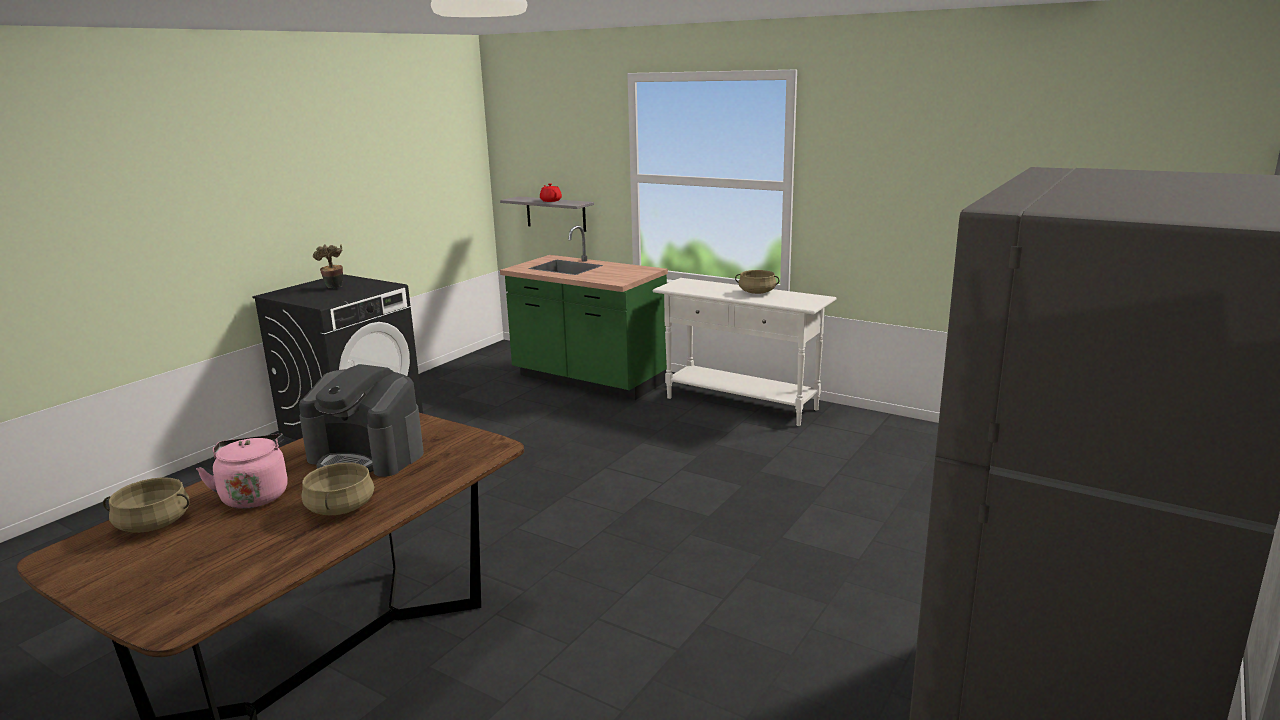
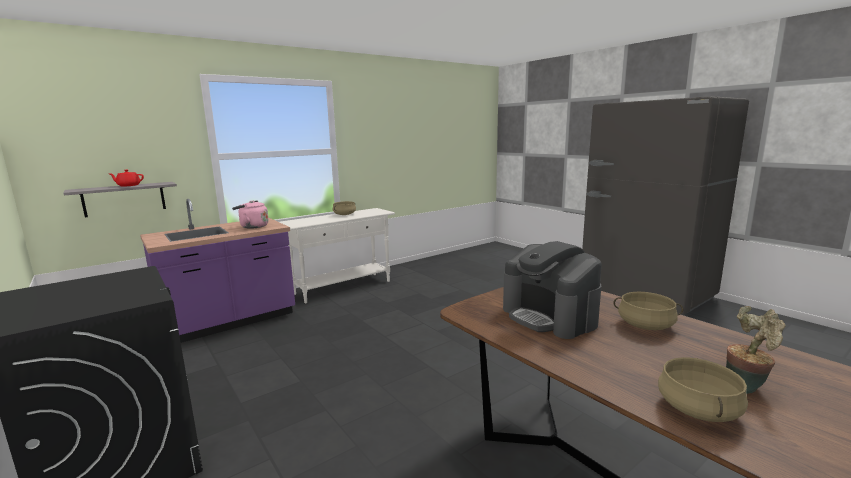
camera: 70 degrees left, 5 degrees down
(254, 495) = (625, 359): pink kettle -> pink kettle (252, 226)
(334, 288) = (77, 294): potted plant -> potted plant (746, 387)
(367, 456) = (549, 316): coffee machine -> coffee machine turned 105 degrees clockwise
(588, 380) = (229, 322): green counter -> purple counter

